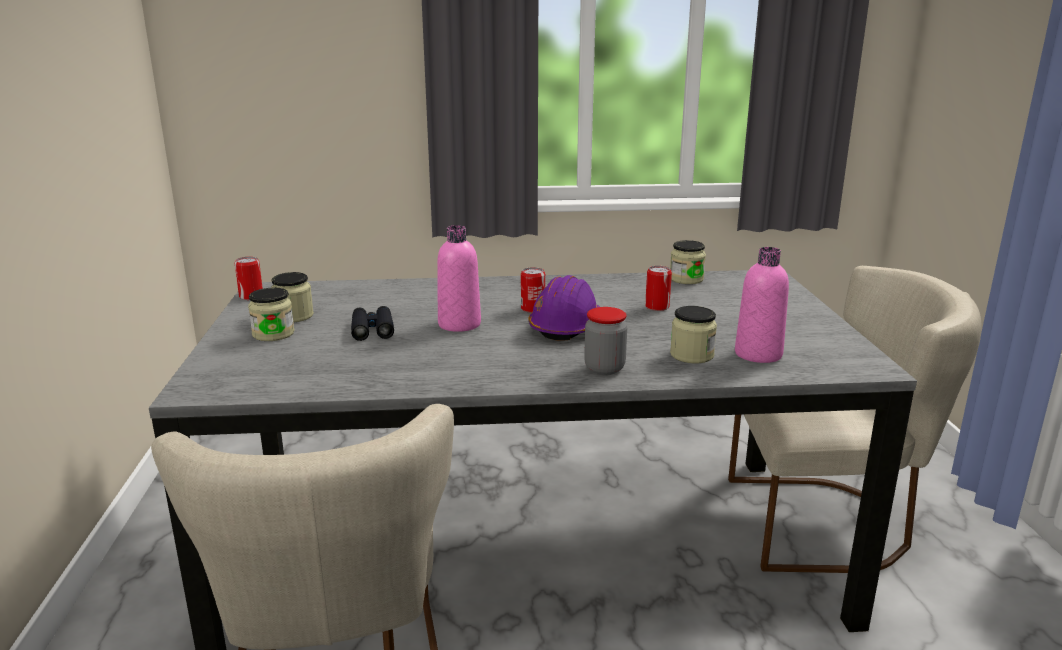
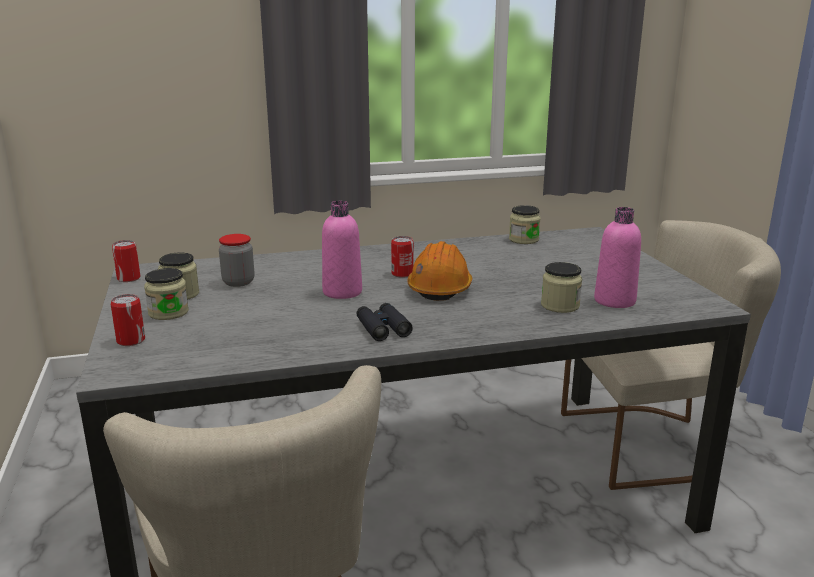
camera: 10 degrees left, 0 degrees up
(372, 329) = (263, 302): black binoculars -> black binoculars (383, 328)
(566, 327) = (440, 288): purple hard hat -> orange hard hat
(604, 368) = (491, 322): jar -> jar (238, 282)
(657, 307) = (510, 265): can -> can (131, 340)

